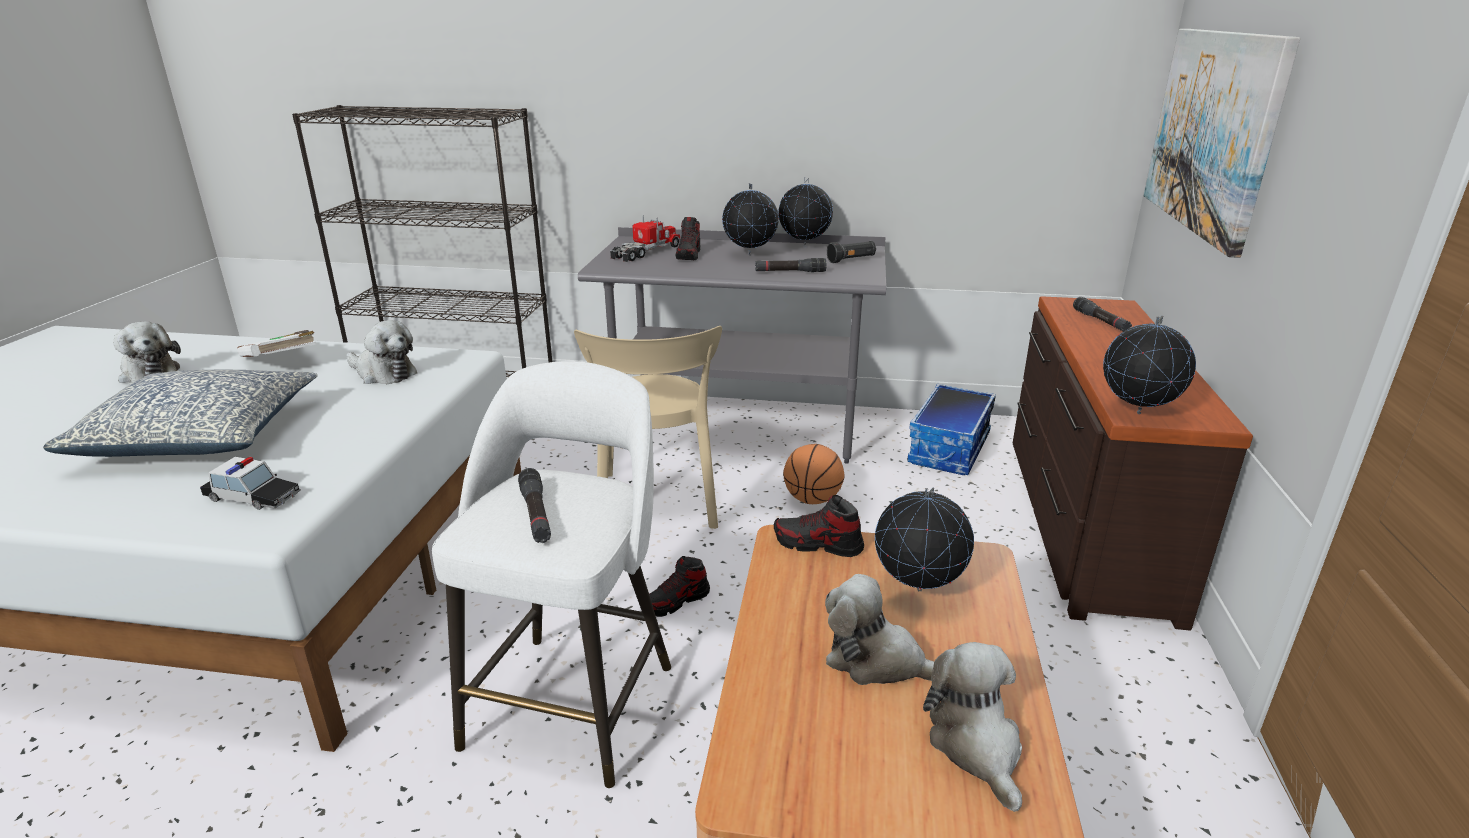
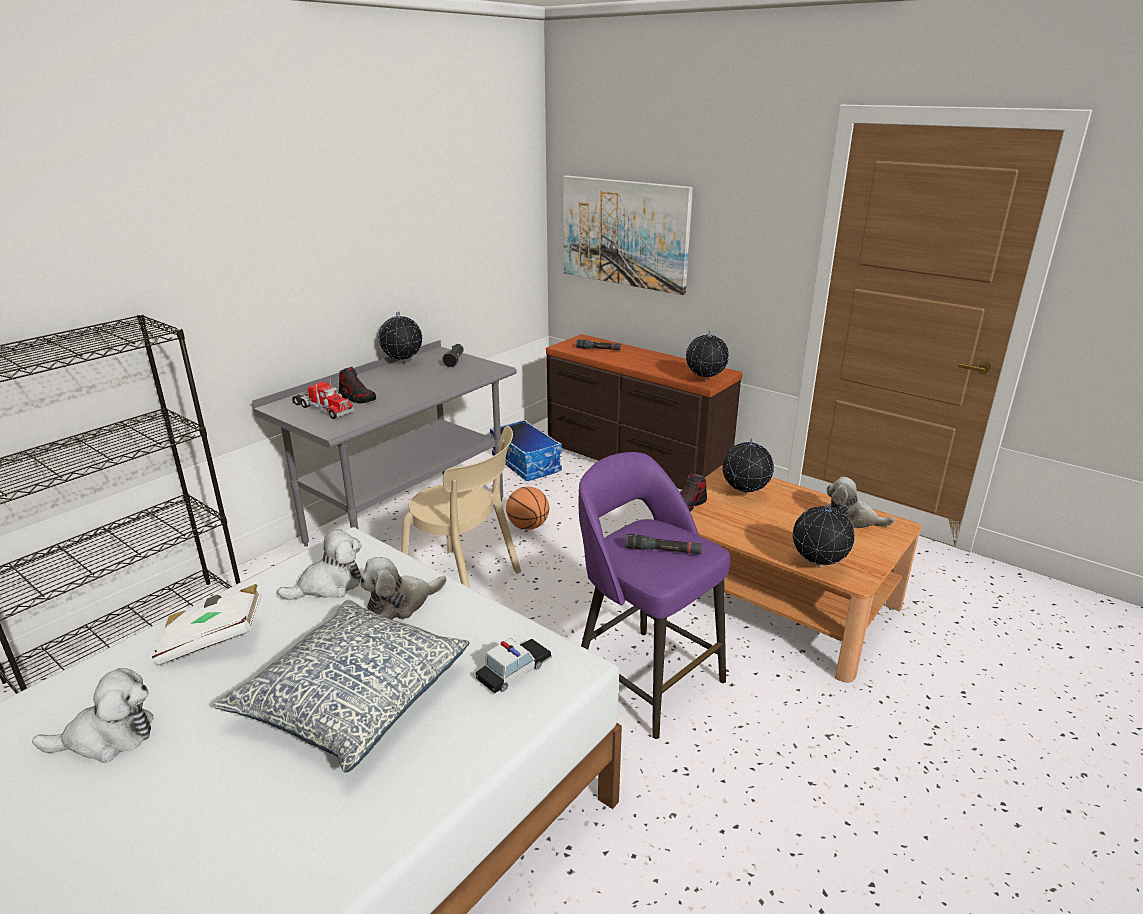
camera: 60 degrees left, 0 degrees up
(573, 701) = (645, 678): white stool -> purple stool
(646, 252) = (322, 409): toy truck -> toy truck turned 150 degrees clockwise
(676, 601) = (583, 610): shoe -> none
(750, 255) = (392, 381): globe -> globe (817, 567)
(790, 272) = (449, 381): black flashlight -> none
(877, 661) = (789, 522): plush toy -> plush toy (401, 603)

